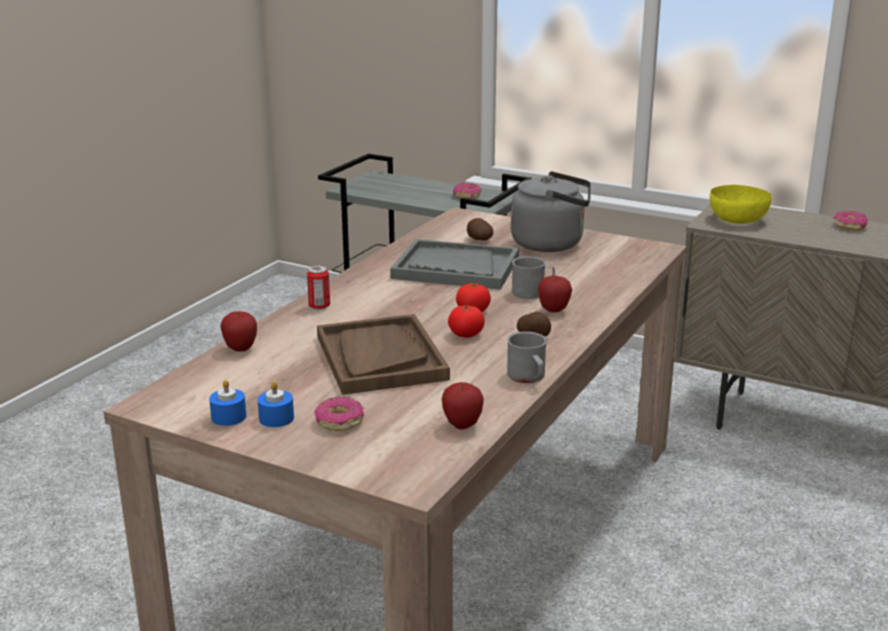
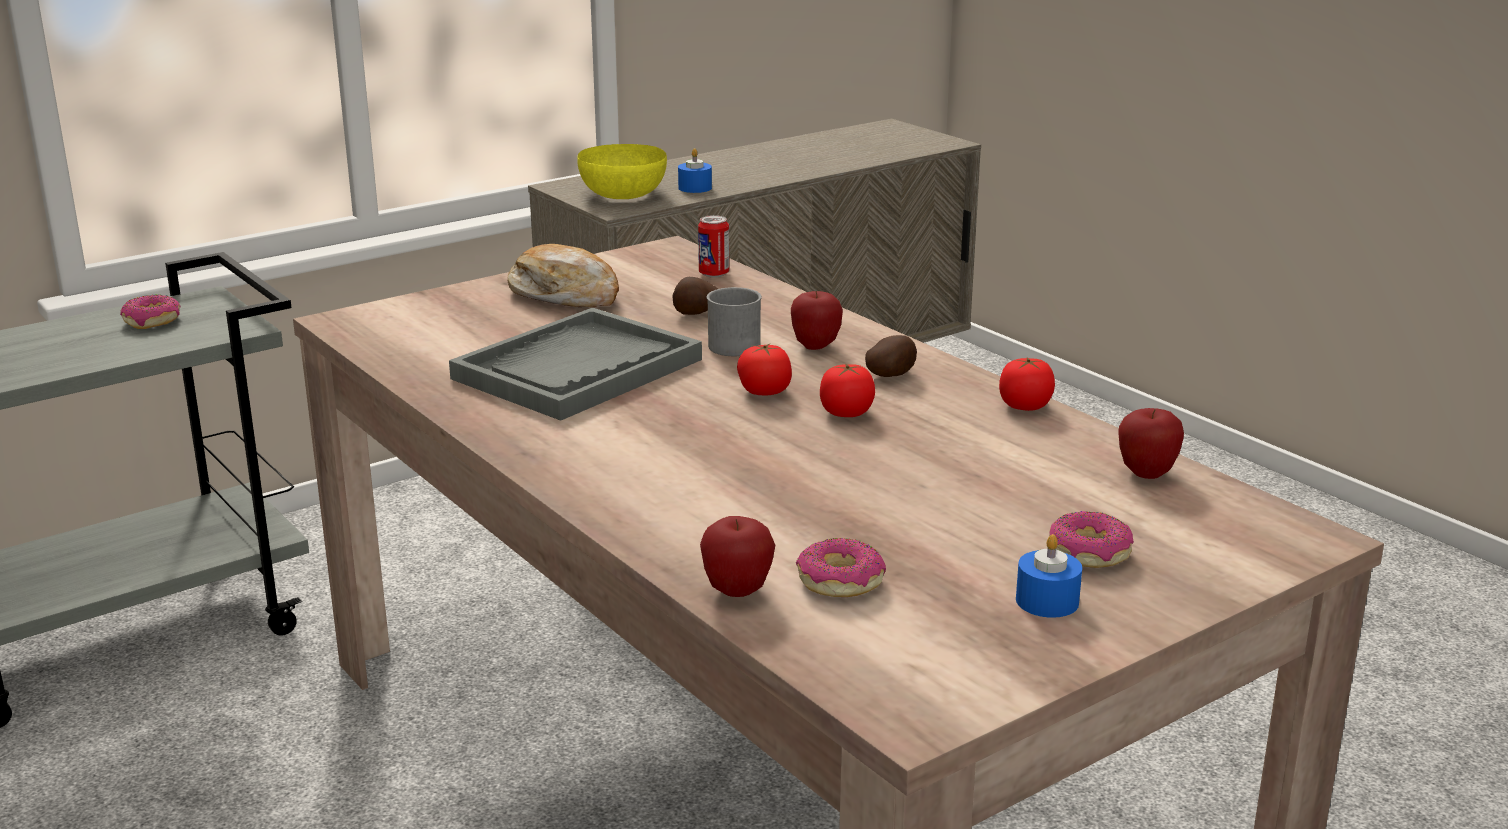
camera: 65 degrees left, 0 degrees up
(228, 417) = (1016, 642): blue candle -> blue candle (695, 188)
(319, 306) = (616, 494): can -> can (714, 274)
(380, 357) = (877, 485): brown tray -> none
(479, 240) = (478, 332): potato -> potato (696, 313)
(528, 377) = (1025, 406): grey mug -> tomato
(552, 244) = (565, 295): grey kettle -> bread
(849, 226) = (719, 161): donut -> donut (840, 581)

